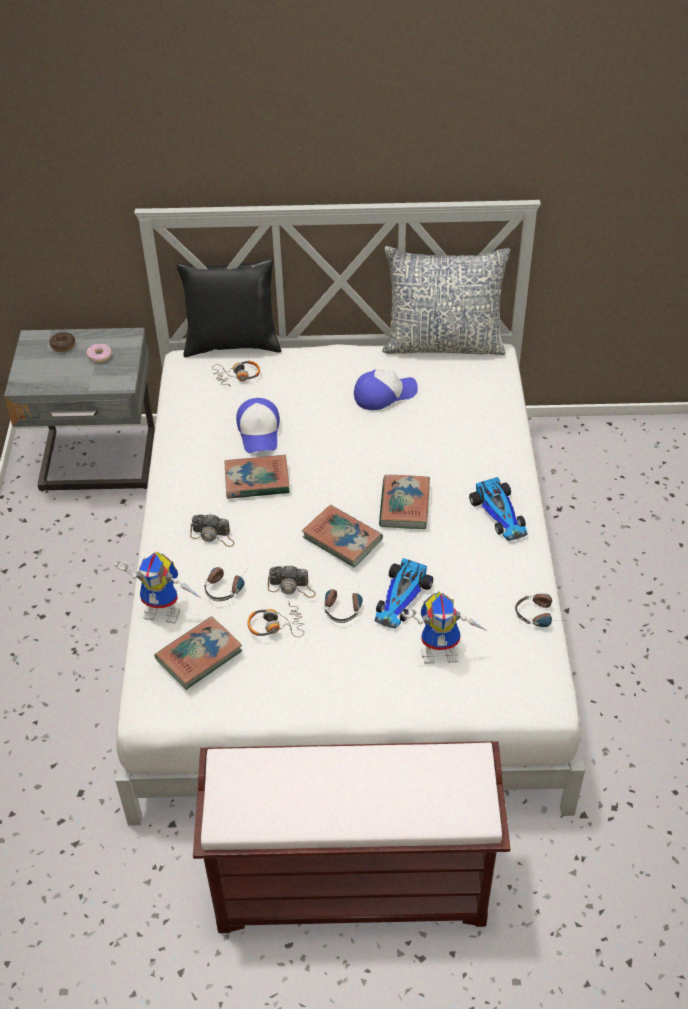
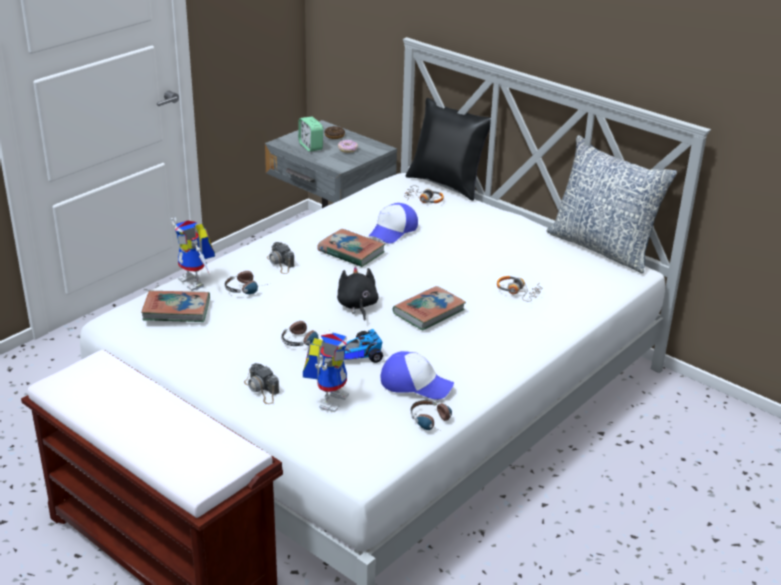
camera: 40 degrees right, 15 degrees down
(58, 373) = (310, 146): none -> alarm clock
(276, 626) = (243, 322): headphones -> headphones (518, 292)
(292, 587) = (284, 310): camera -> camera (262, 389)
(342, 539) = (357, 306): book -> black plush toy
(384, 394) = (511, 252): cap -> cap (415, 384)
(442, 650) = (330, 398): toy robot -> toy robot turned 105 degrees counterclockwise
(500, 514) = (494, 353): toy car -> none

